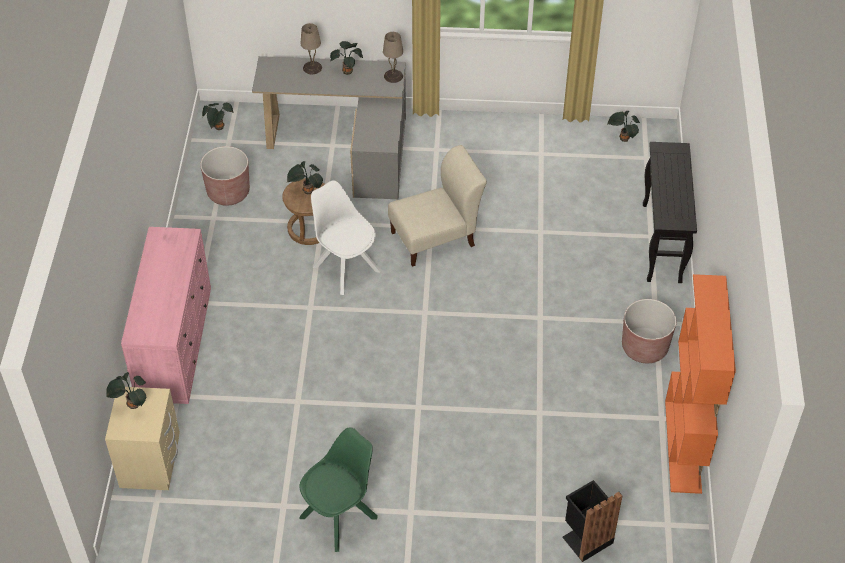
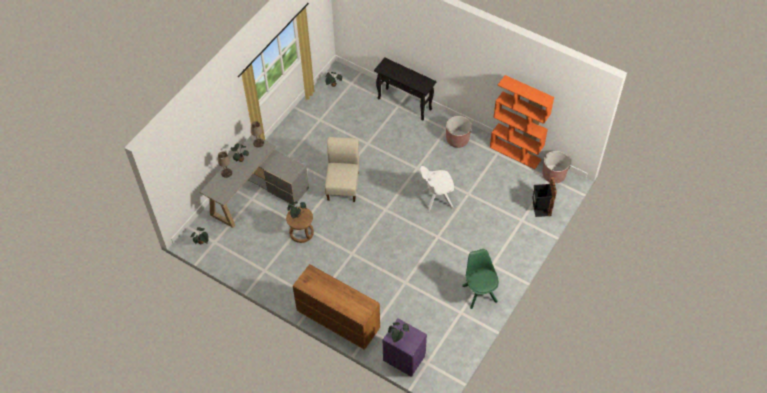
camera: 60 degrees left, 5 degrees up
(151, 463) = (404, 357): beige nightstand -> purple nightstand
(175, 344) = (337, 319): pink dresser -> brown dresser
(228, 192) = (251, 257): brown planter -> brown planter (553, 175)
(345, 267) = (336, 228): white chair -> white chair (436, 199)

